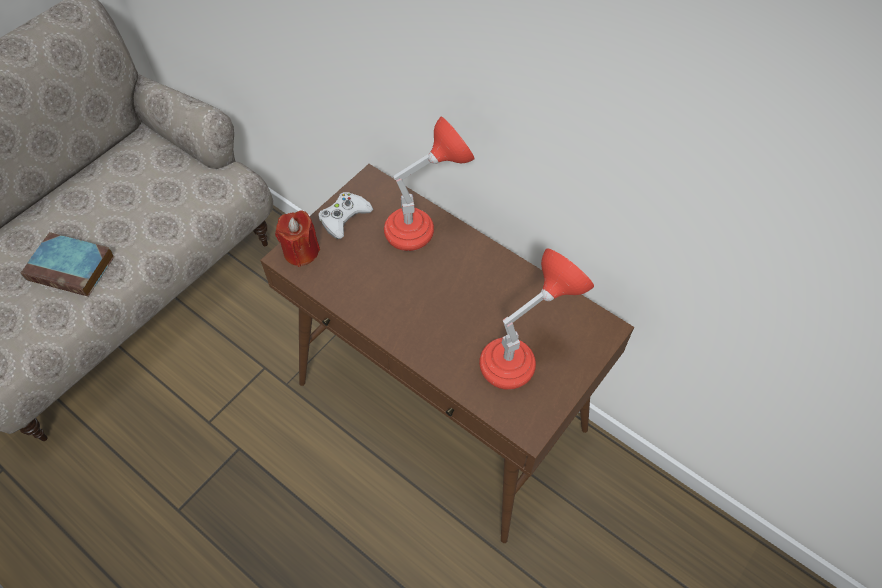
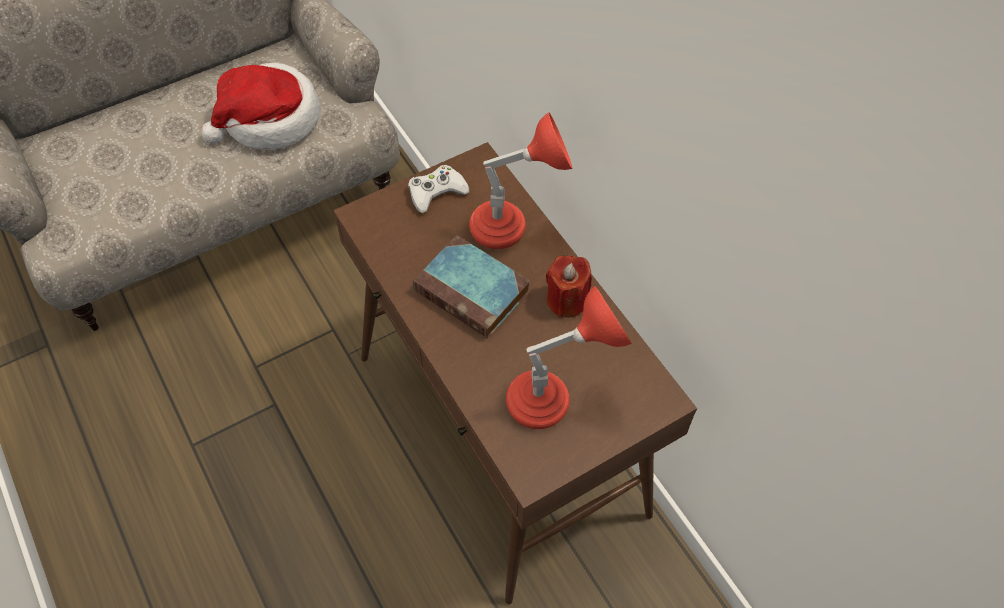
camera: 20 degrees right, 0 degrees up
(73, 268) = (170, 164): book -> book (474, 292)
(151, 203) = (269, 120): none -> hat
(301, 251) = (377, 214): red candle -> red candle (567, 300)

